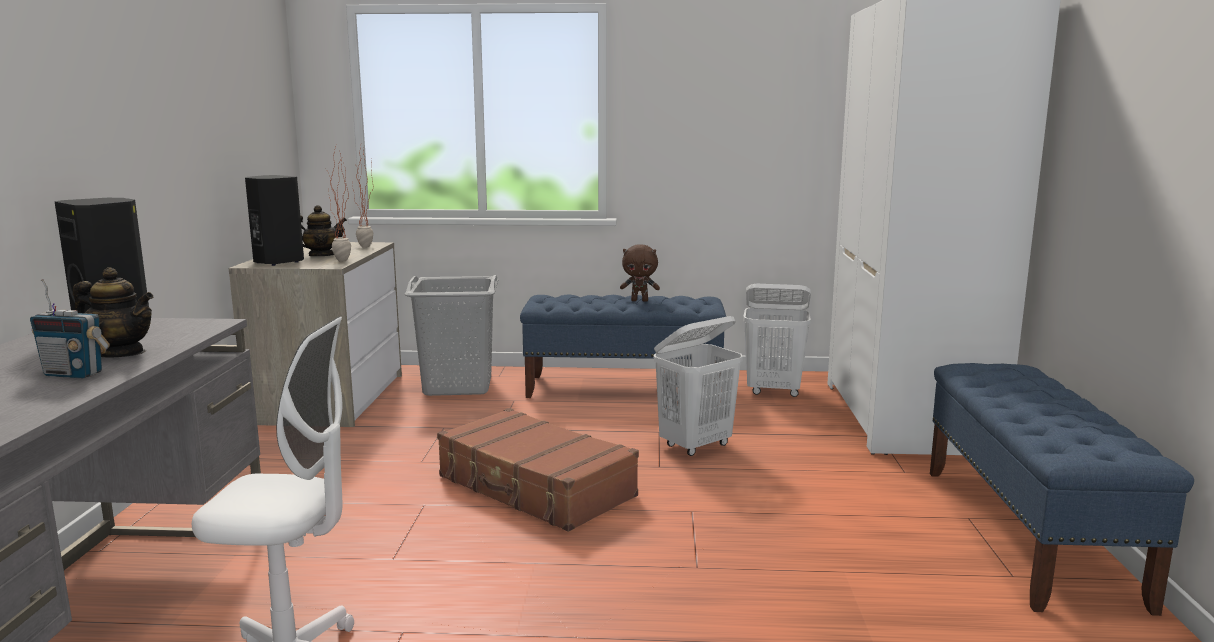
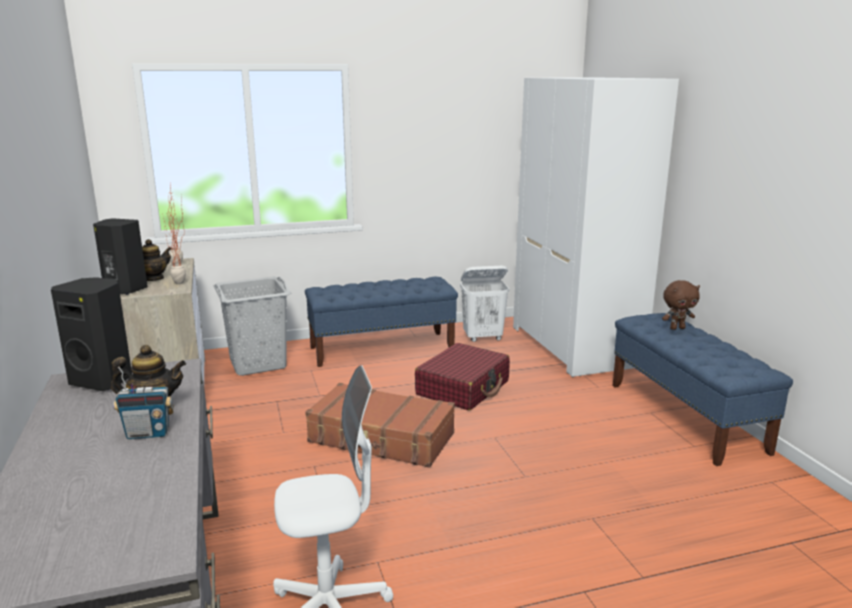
camera: 20 degrees left, 5 degrees up
(640, 300) = (391, 285): brown plush toy -> brown plush toy (677, 328)
(696, 446) = (463, 388): white laundry basket -> red suitcase

